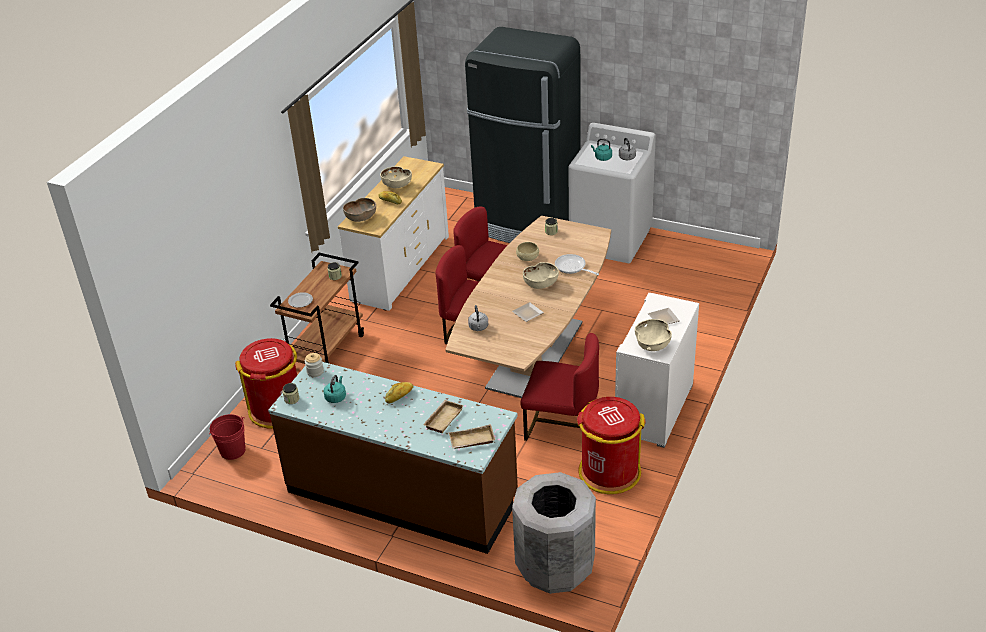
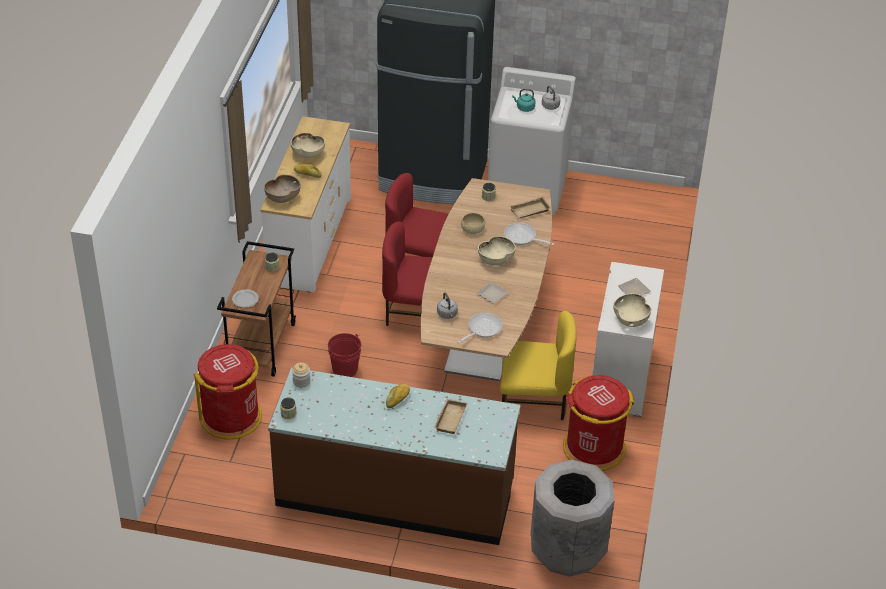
camera: 15 degrees left, 5 degrees up
(232, 451) = (200, 468): red bucket -> red bucket (345, 369)
(336, 397) = (333, 406): turquoise kettle -> none
(471, 441) = (485, 439): beige tray -> beige tray (530, 211)
(507, 343) = (482, 329): none -> frying pan
(561, 424) = (533, 403): red chair -> yellow chair

